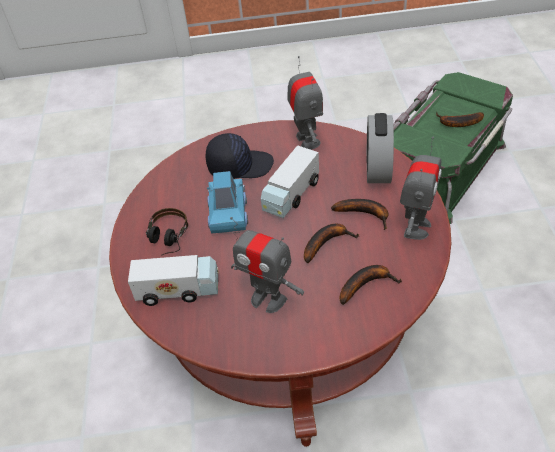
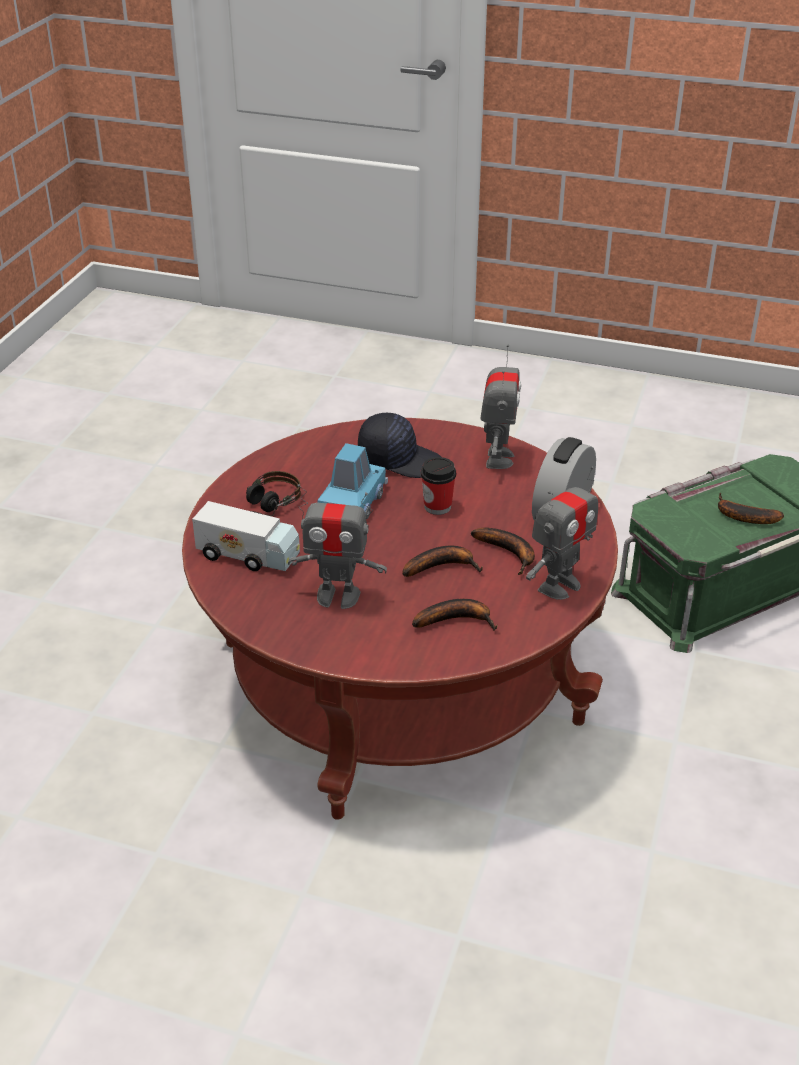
camera: 20 degrees right, 10 degrees down
(268, 299) = (338, 596): toy robot -> toy robot turned 45 degrees counterclockwise
(291, 194) = (437, 506): toy truck -> cup

